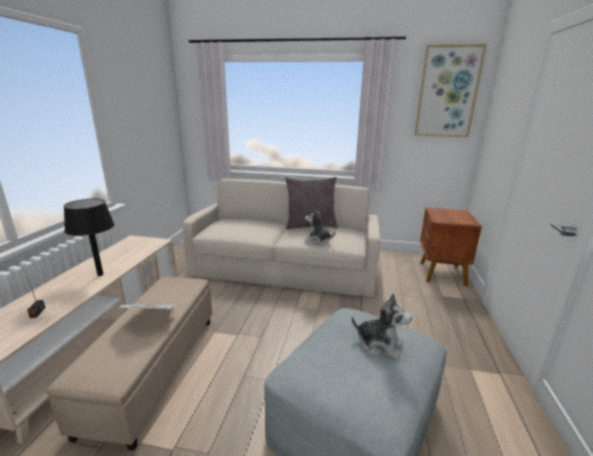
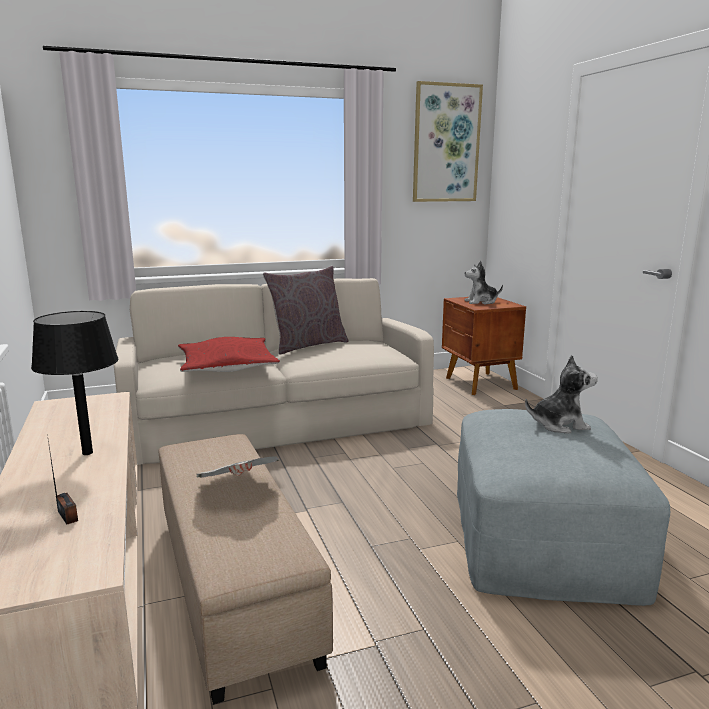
camera: 30 degrees left, 5 degrees down
(247, 232) = (227, 367): none -> red pillow
(317, 241) = (346, 358): plush toy -> plush toy (481, 302)

